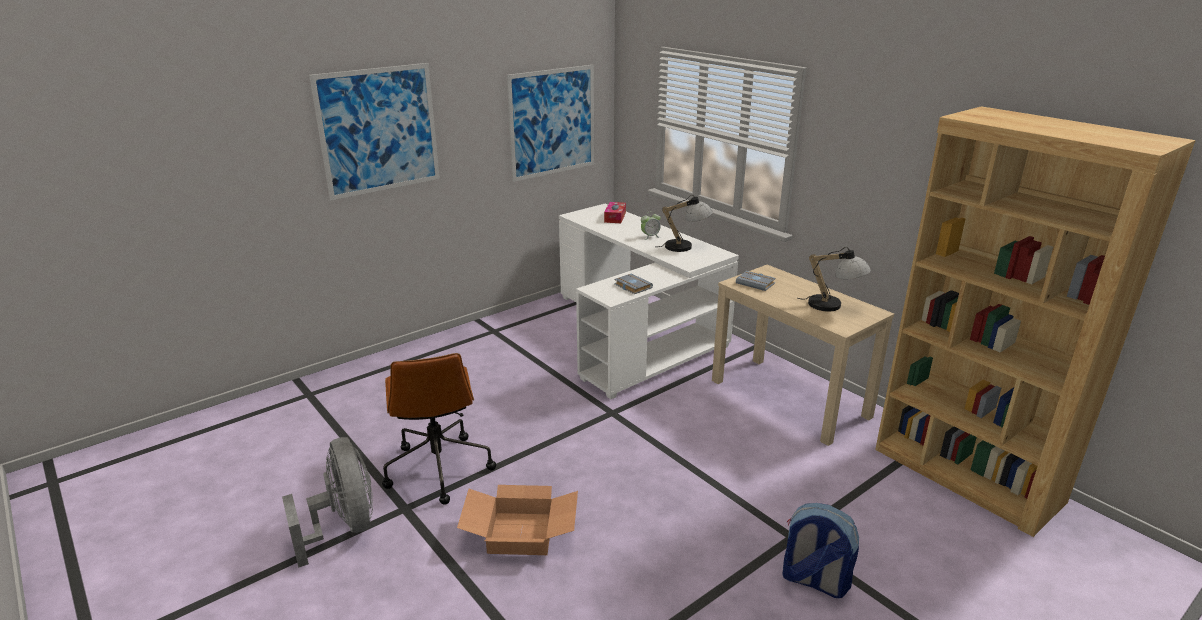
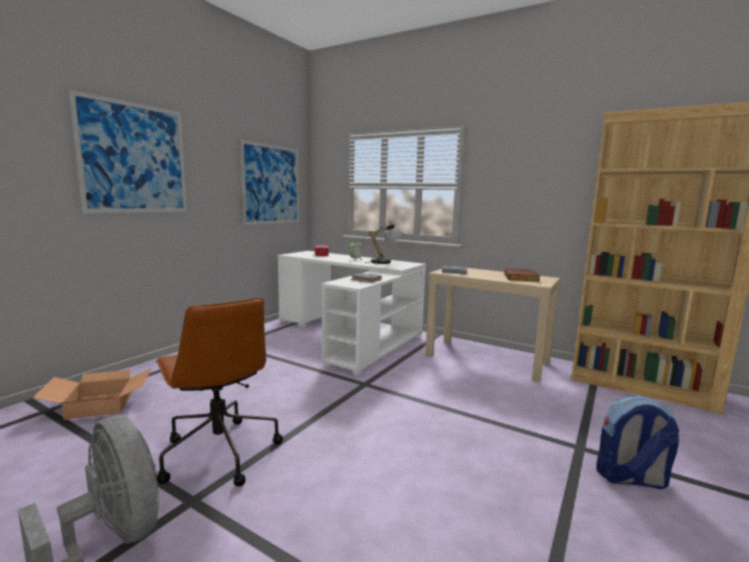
camera: 20 degrees left, 15 degrees down
(522, 532) = (341, 497): cardboard box -> cardboard box (101, 404)
(833, 306) = (519, 277): table lamp -> book

